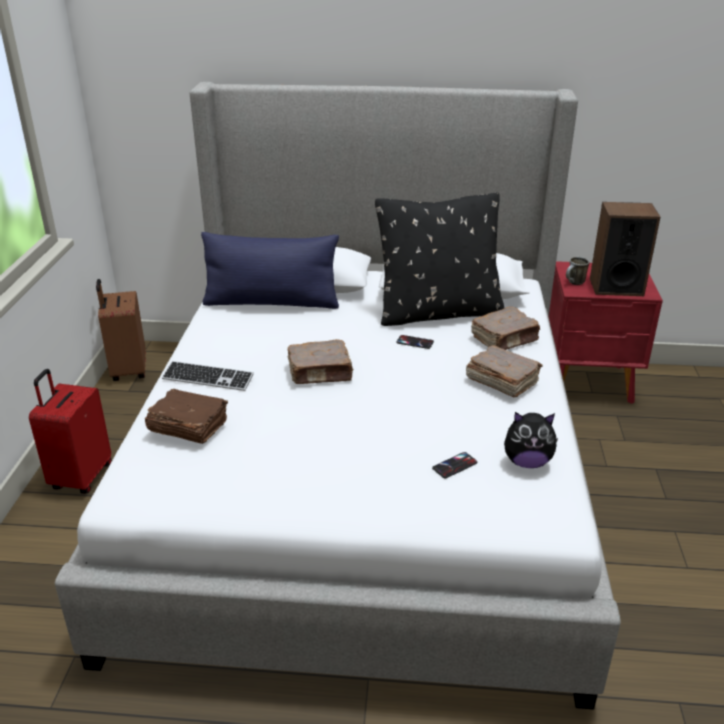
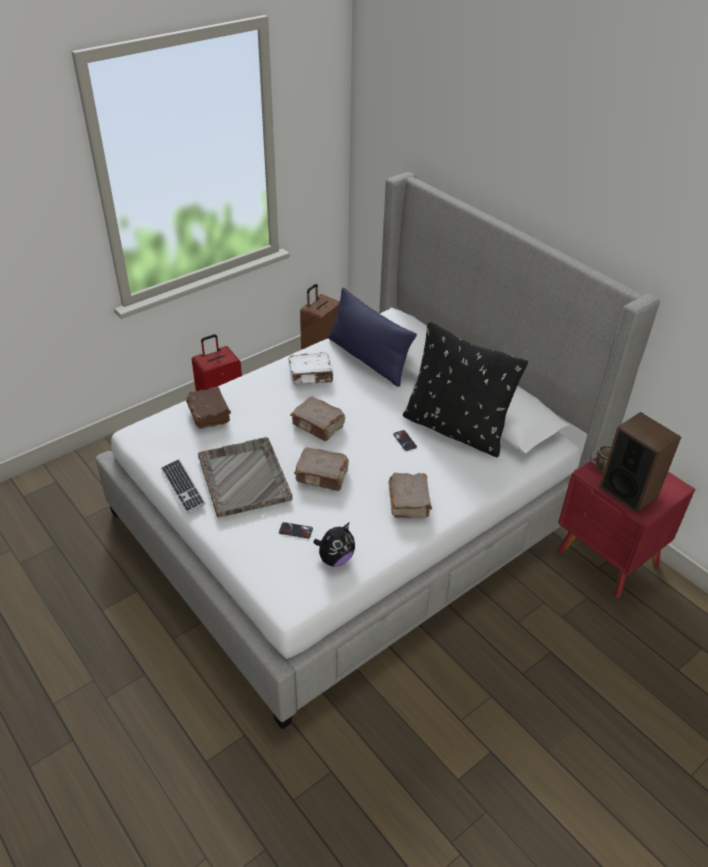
camera: 45 degrees right, 10 degrees up
(208, 378) = (261, 390): keyboard -> keyboard (183, 487)
(240, 341) = (311, 376): none -> white book
(327, 456) = (244, 477): none -> grey tray
(505, 339) = (463, 476): brown book -> brown book (322, 476)
(527, 462) = (335, 559): plush toy -> plush toy turned 90 degrees counterclockwise

